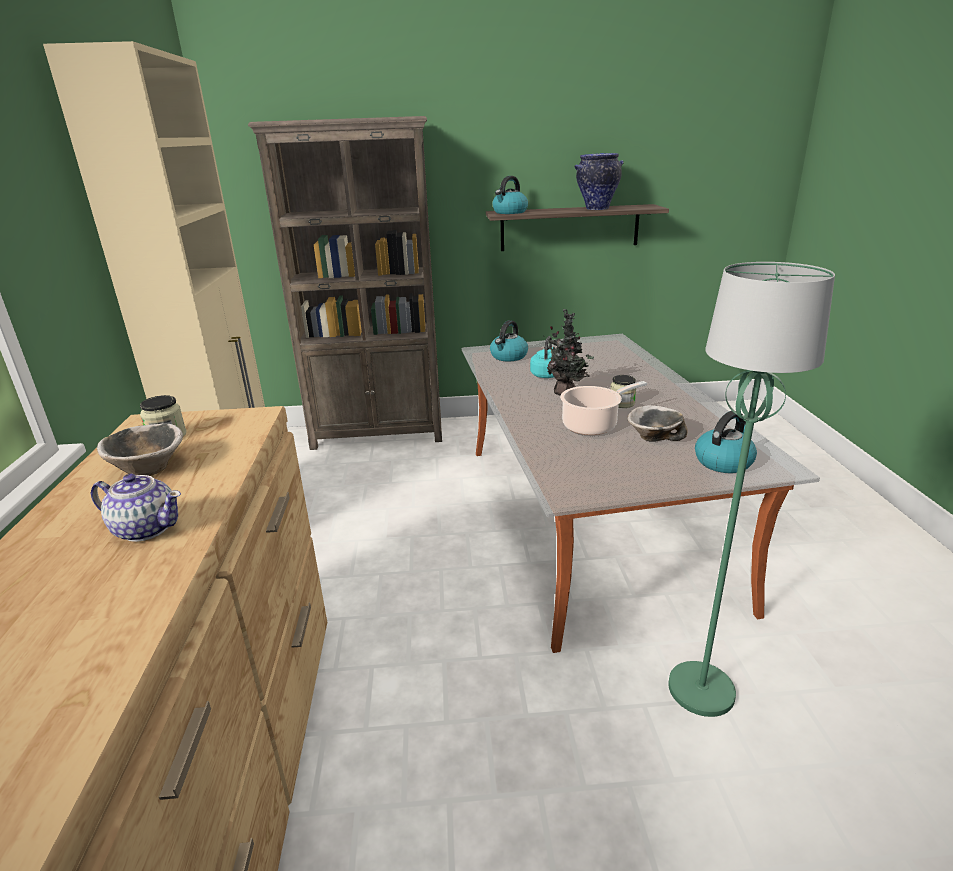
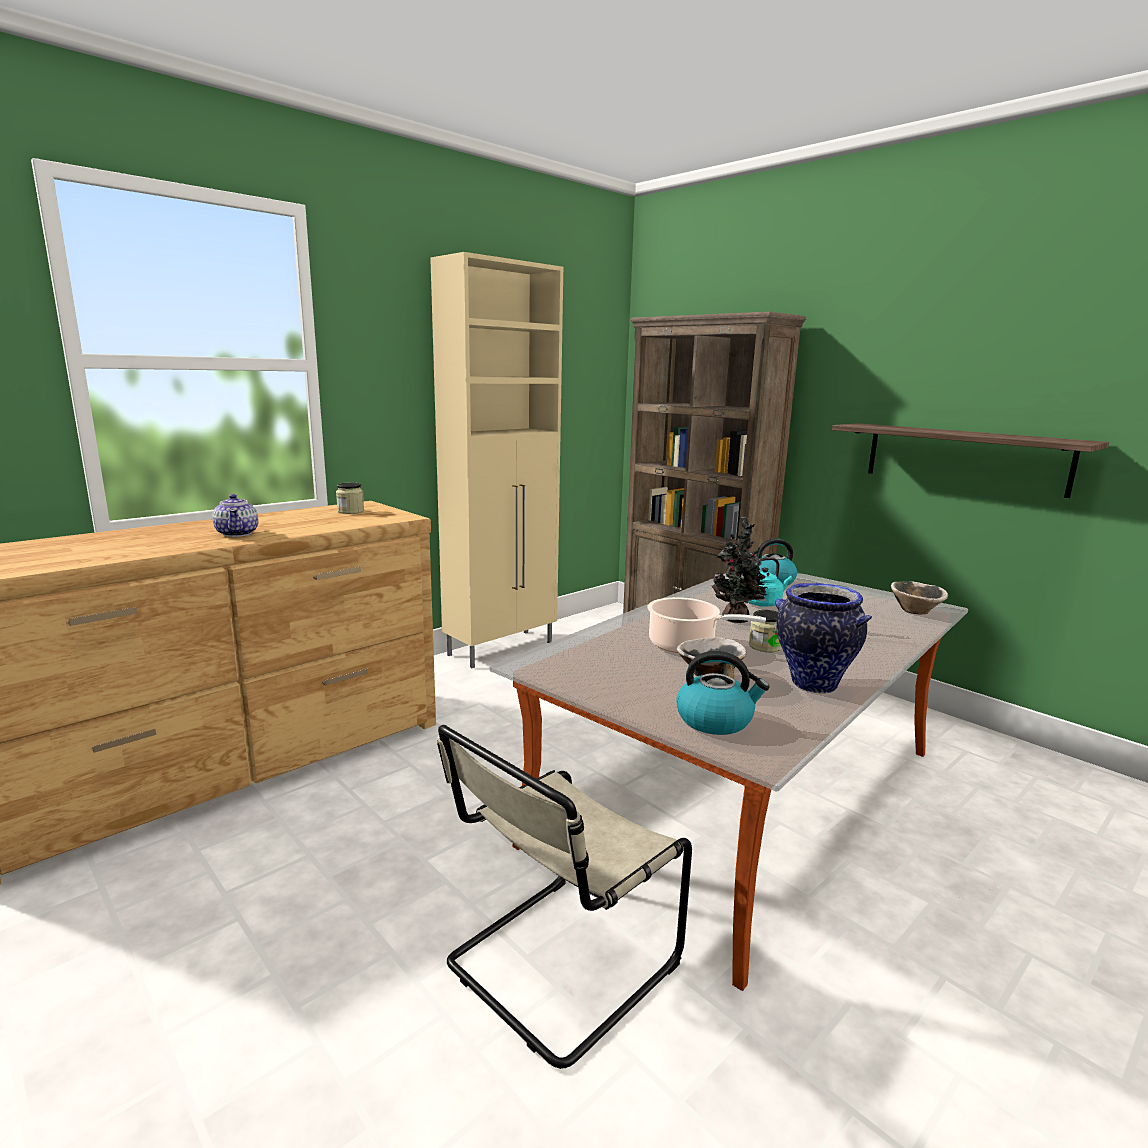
camera: 50 degrees right, 10 degrees down
(149, 469) = (305, 518): bowl -> bowl (915, 611)
(510, 212) = (870, 425): kettle -> none
(596, 209) = (986, 434): vase -> vase (812, 684)
(701, 690) = (556, 967): green floor lamp -> beige chair

